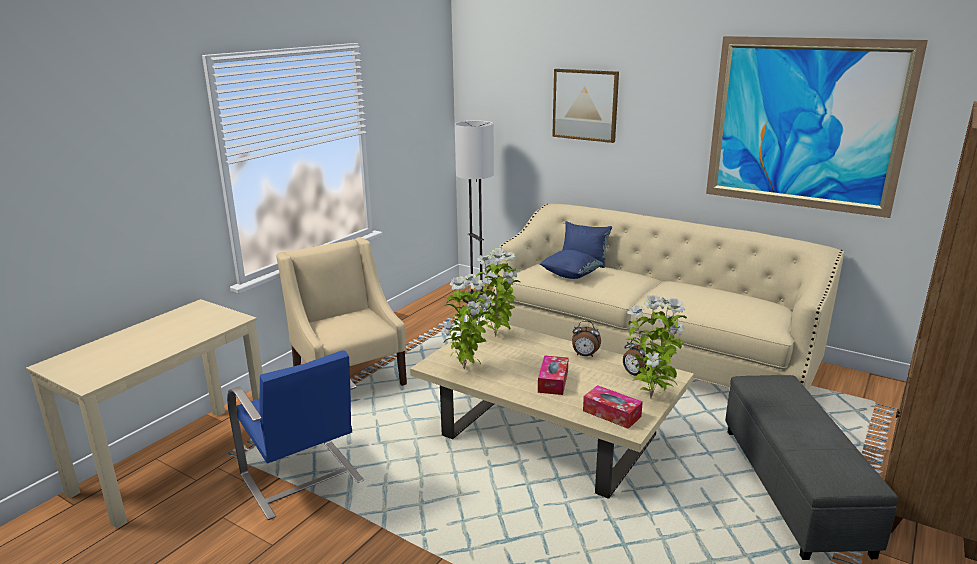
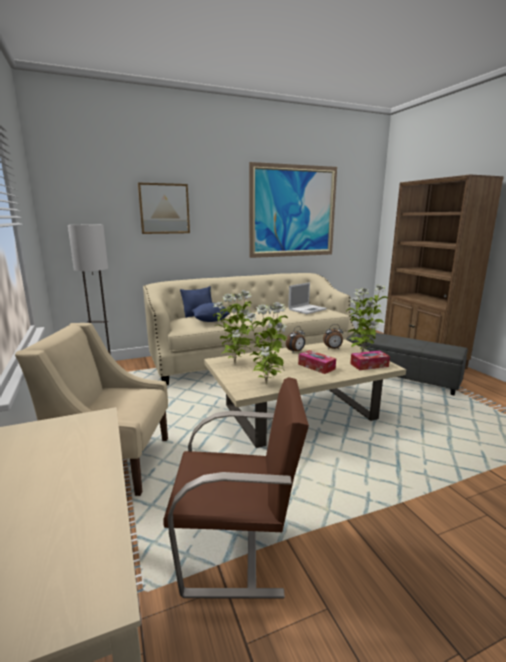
camera: 55 degrees left, 5 degrees down
(302, 479) = (237, 547): blue chair -> brown chair
(736, 307) = (307, 309): none -> laptop

